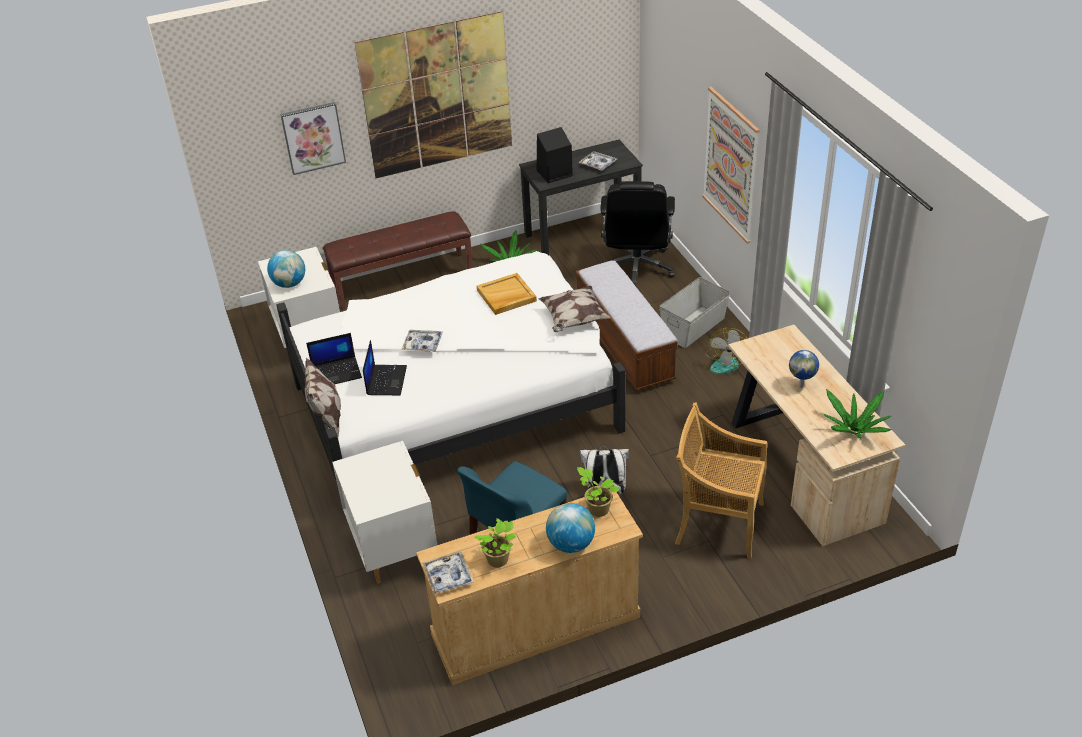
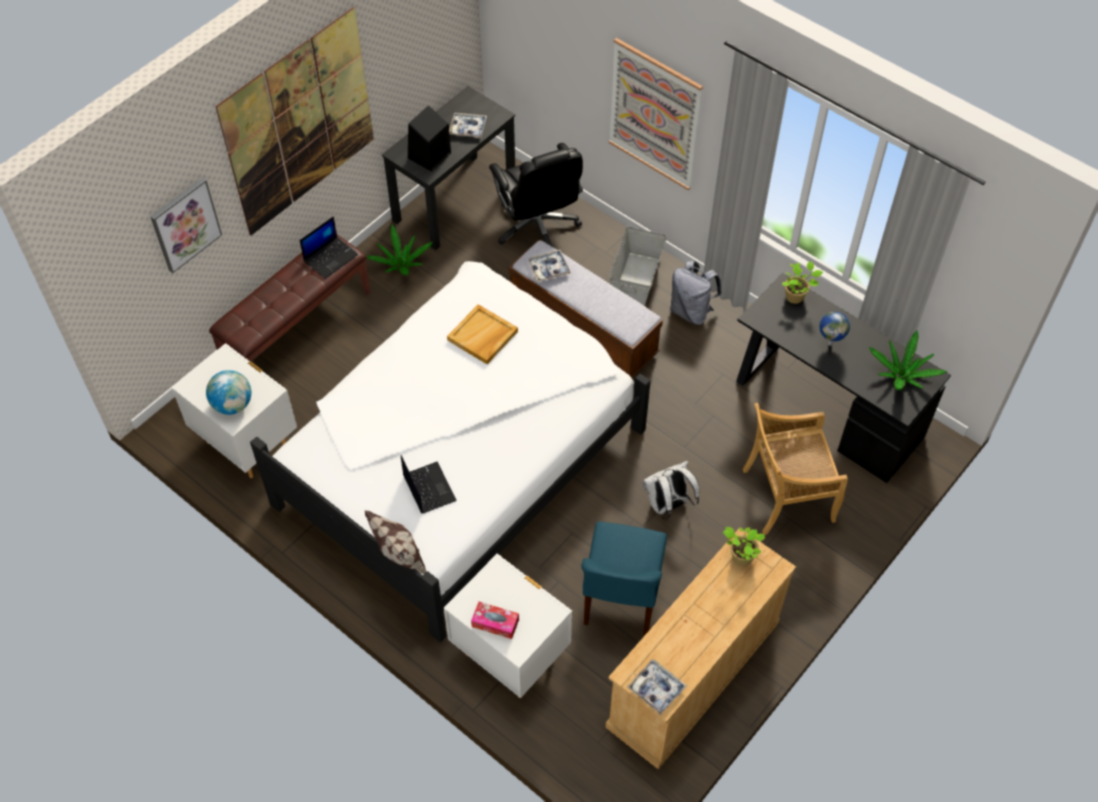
camera: 30 degrees left, 15 degrees up
(337, 372) = (369, 498): laptop -> laptop (331, 257)
(362, 487) = (495, 623): none -> tissue box
(423, 344) = (438, 429): tray -> tray (549, 268)
(499, 560) = (690, 650): potted plant -> potted plant (796, 297)
(571, 544) = (741, 605): globe -> none
(573, 319) = (569, 341): pillow -> none
(726, 362) = (691, 311): fan -> grey backpack
(802, 468) = (825, 407): beige desk -> black desk

